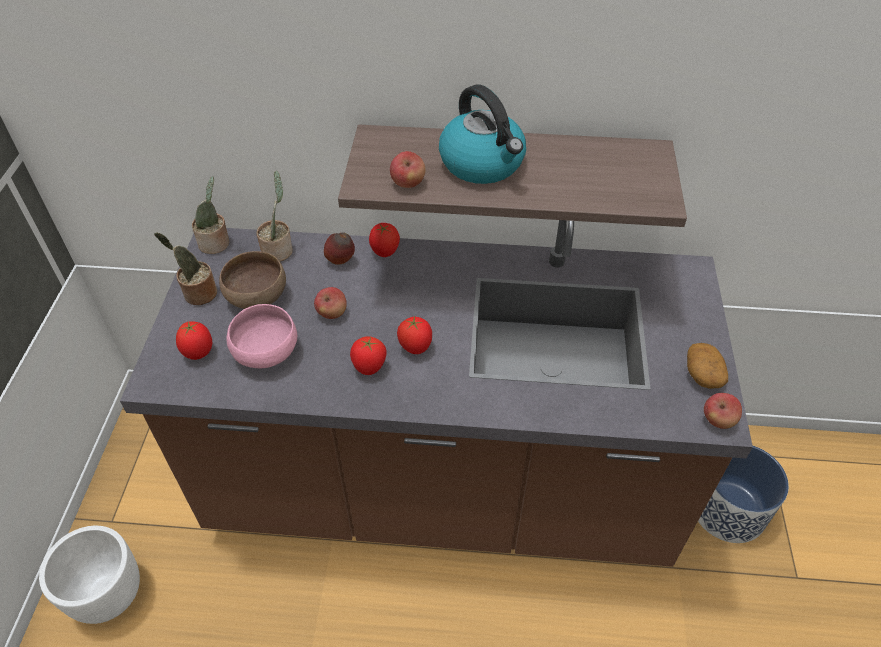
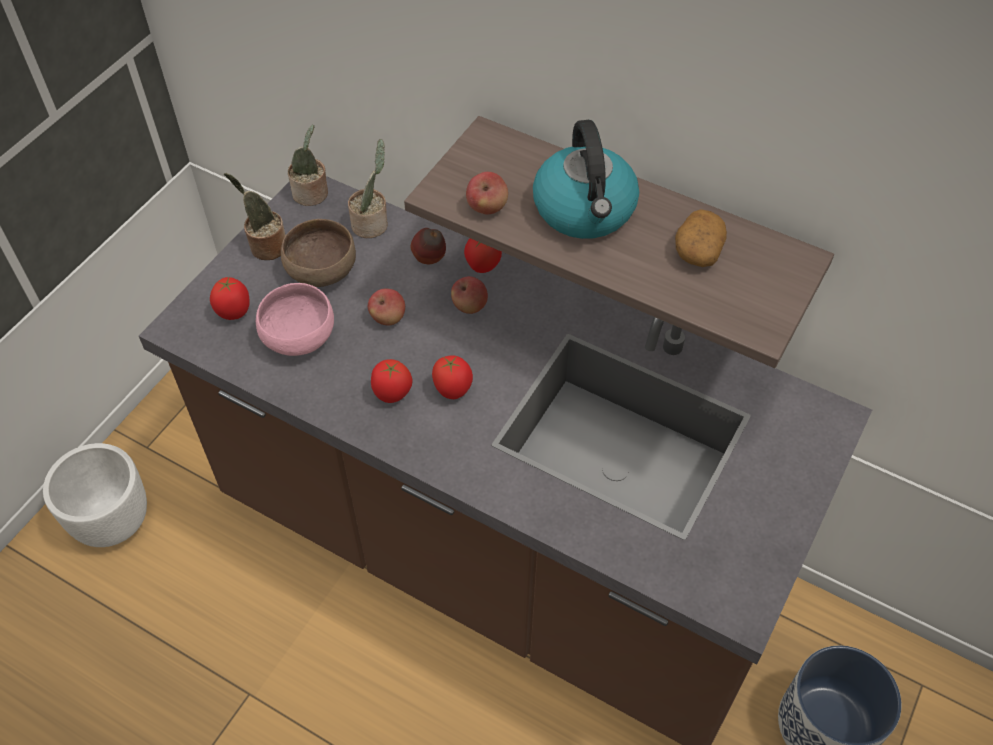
camera: 25 degrees right, 5 degrees up
(702, 374) = (759, 547): potato -> potato (698, 250)
(718, 420) = (741, 607): apple -> apple (469, 306)

